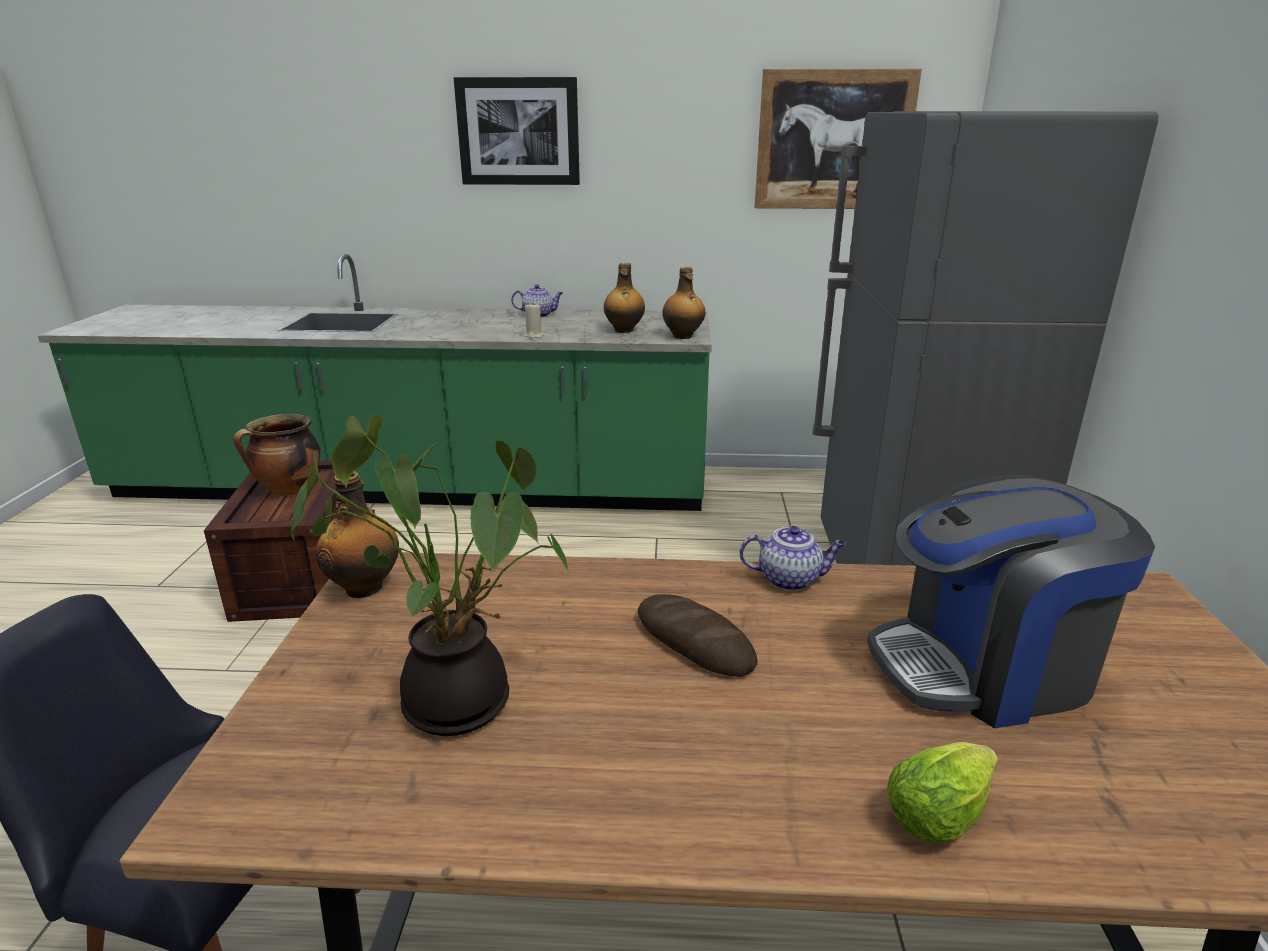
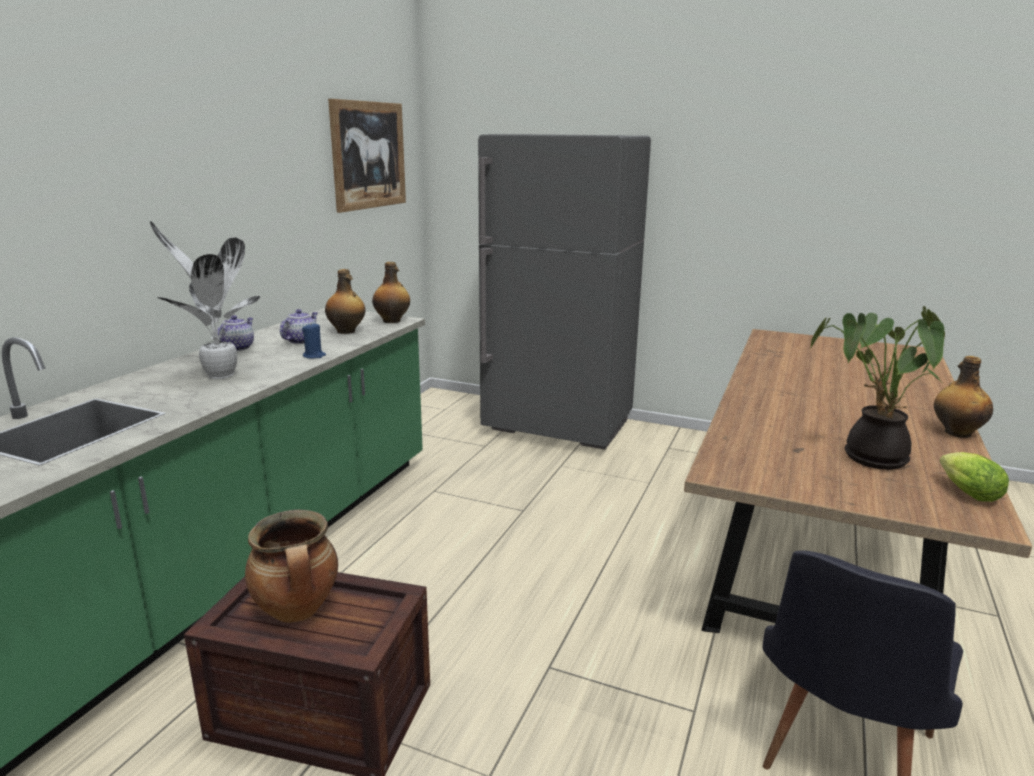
camera: 70 degrees left, 5 degrees down
(365, 587) = (745, 476): bottle -> bottle (956, 433)
(462, 325) = (218, 375): none -> potted plant
(518, 132) = (162, 155): picture -> none
(534, 336) = (314, 356): beige candle -> blue candle
(694, 641) = (811, 405): bread -> none
(790, 579) = (751, 379): teapot -> teapot (301, 341)
(942, 812) = (921, 390): lettuce -> lettuce (965, 492)
(985, 667) = (827, 366): coffee machine -> none

